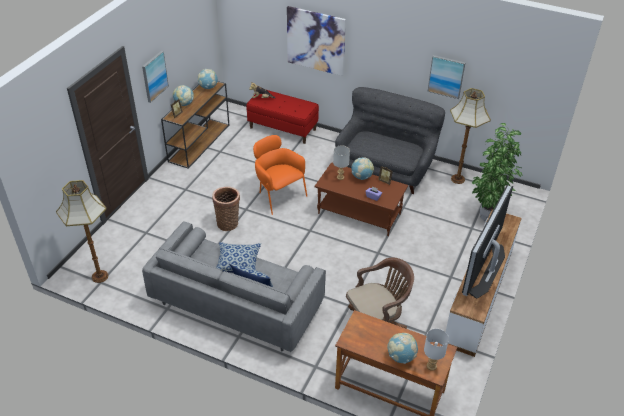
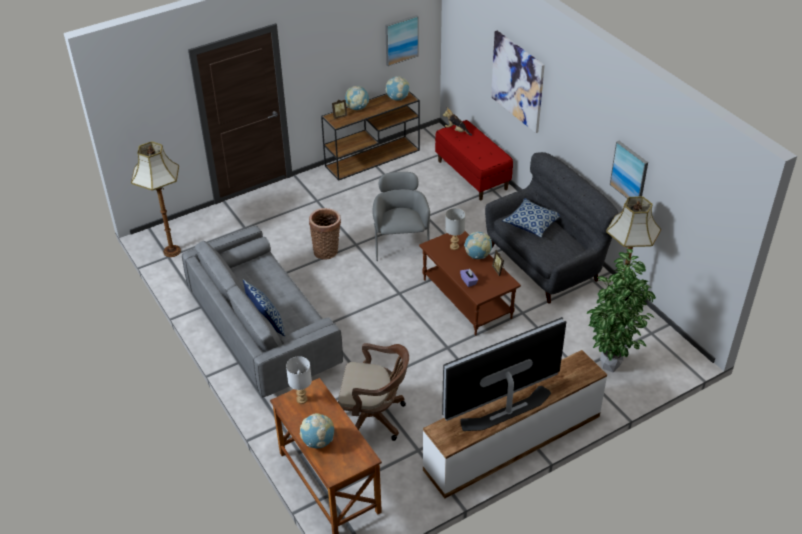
camera: 35 degrees right, 0 degrees up
(154, 76) = (320, 66): picture -> picture (401, 40)
(238, 263) = (278, 289): pillow -> pillow (532, 224)
(278, 195) = (401, 244): orange armchair -> grey armchair
(431, 366) = (337, 465): white table lamp -> white table lamp (301, 399)

